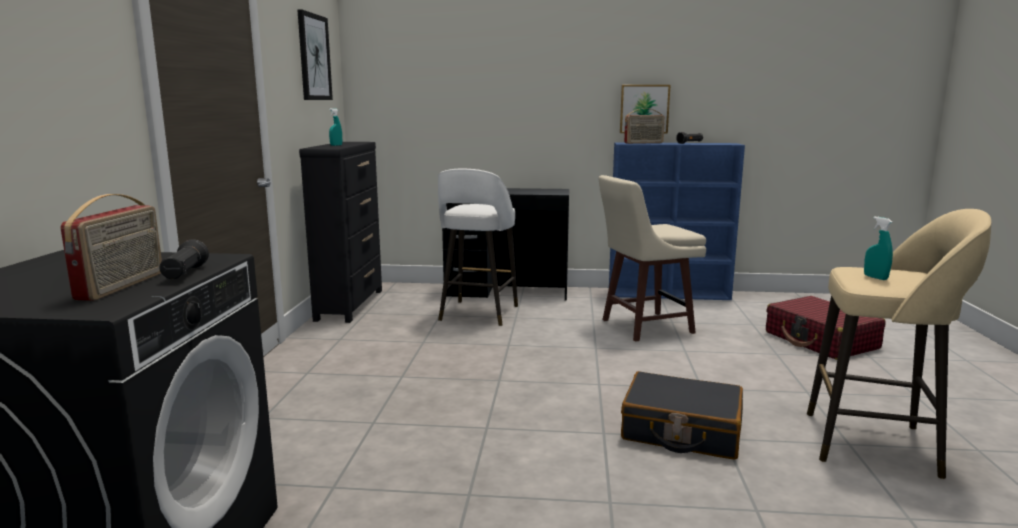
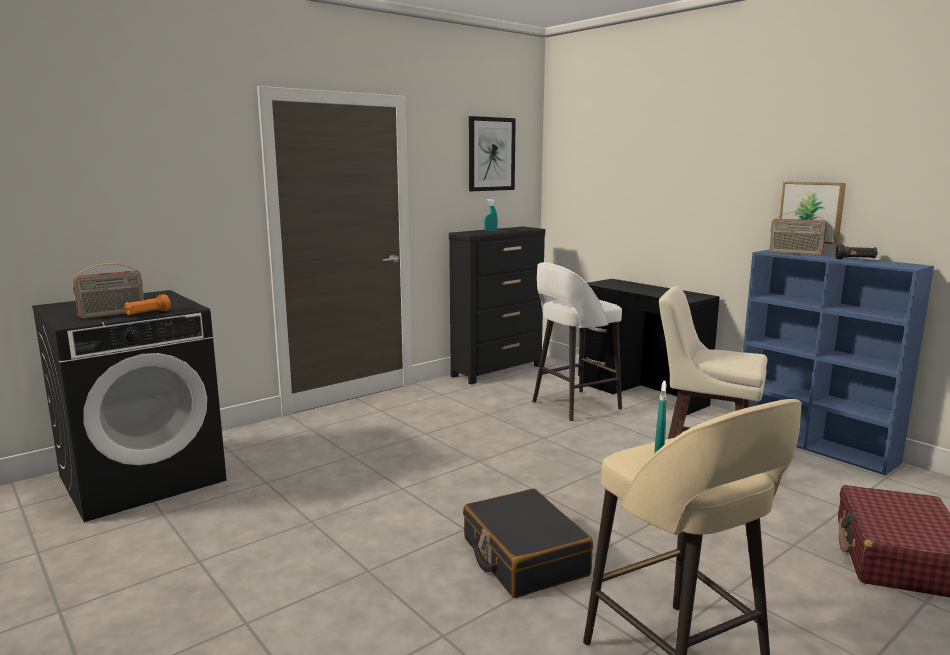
camera: 45 degrees right, 0 degrees up
(184, 274) = (147, 314): black flashlight -> orange flashlight

